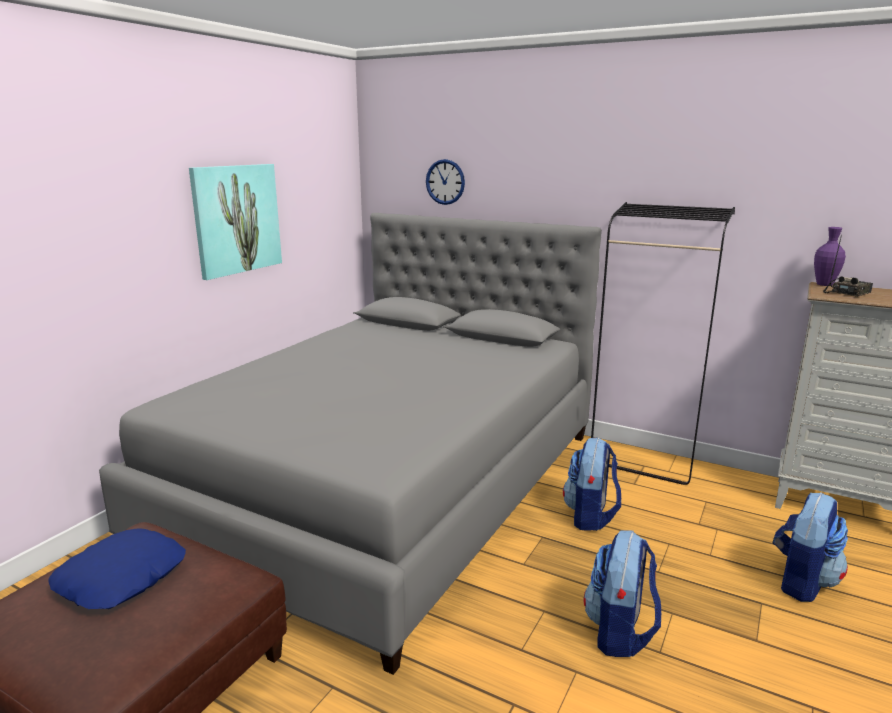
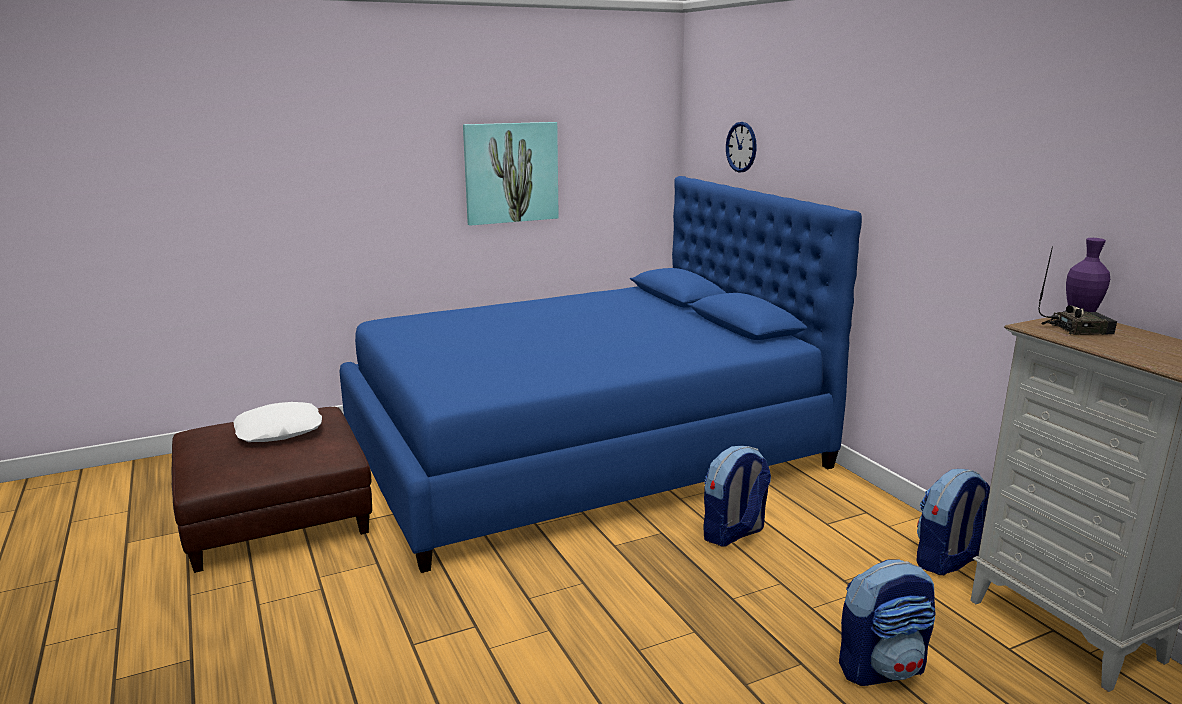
camera: 35 degrees right, 0 degrees up
(122, 578) = (279, 431): blue pillow -> white pillow
(388, 484) = (583, 450): grey bed -> blue bed
(620, 632) = (624, 623): backpack -> backpack (947, 562)
(644, 462) = (872, 509): black clothes rack -> none

